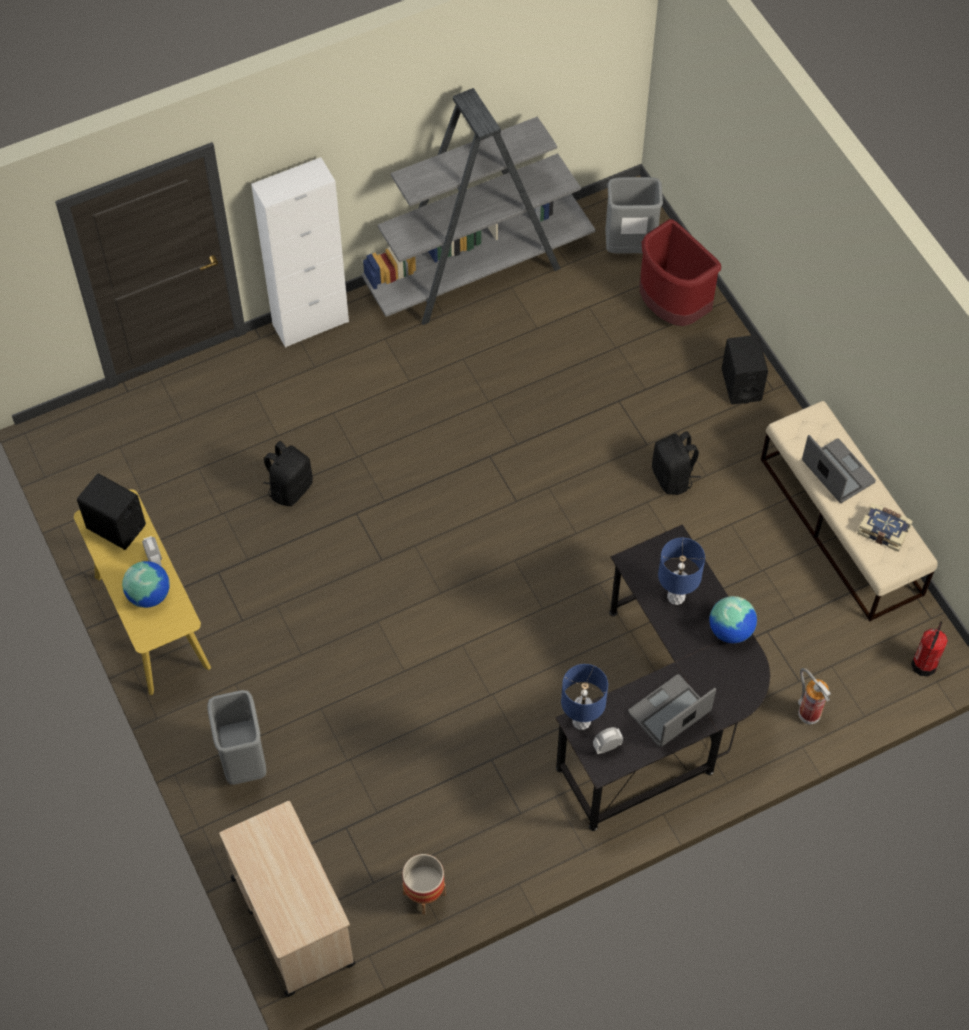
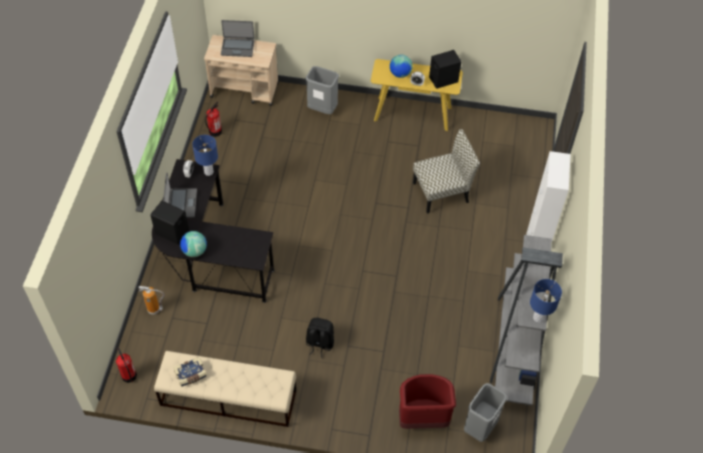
camera: 125 degrees right, 5 degrees down
(290, 488) = (441, 192): black backpack -> chair
(424, 894) = (215, 132): planter -> fire extinguisher
(676, 597) = (230, 242): blue table lamp -> blue table lamp (538, 318)
(741, 384) = (347, 416): black speaker -> black speaker (172, 232)
(837, 472) = (240, 379): laptop -> laptop (237, 47)

